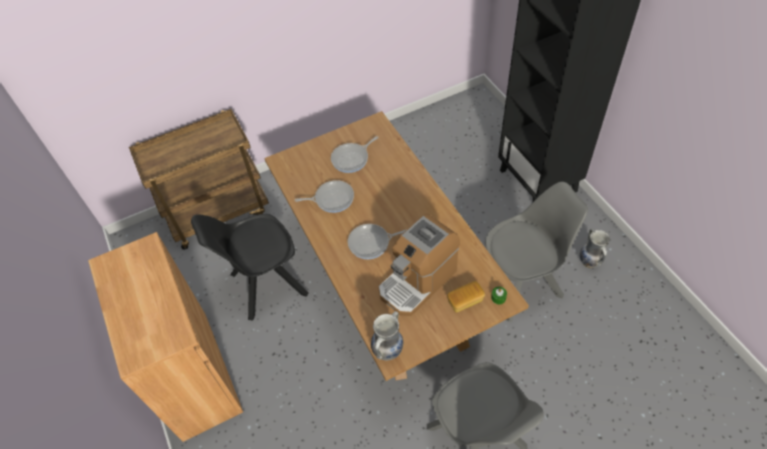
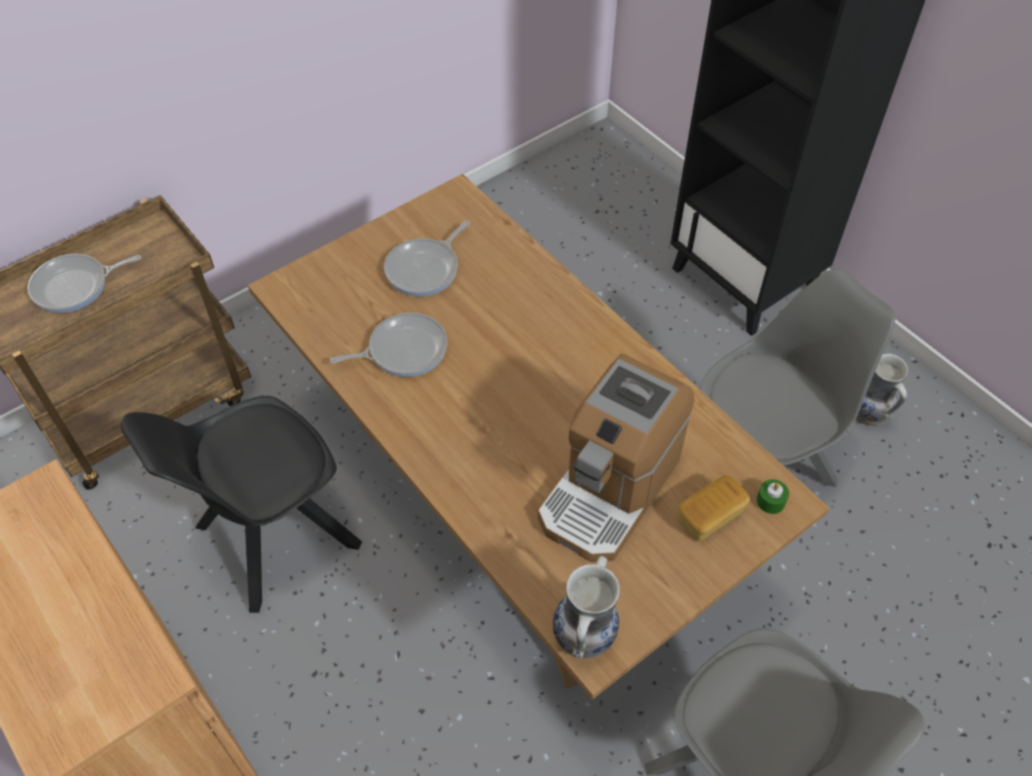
camera: 15 degrees left, 0 degrees up
(371, 243) = (501, 427): frying pan -> frying pan (75, 286)

